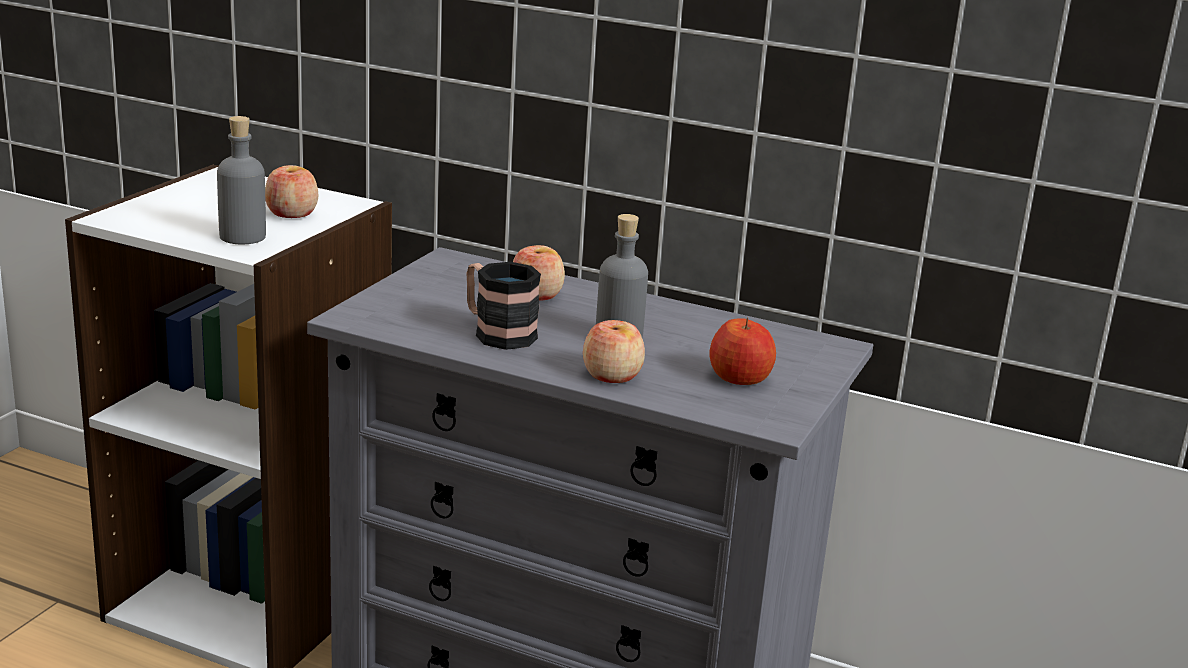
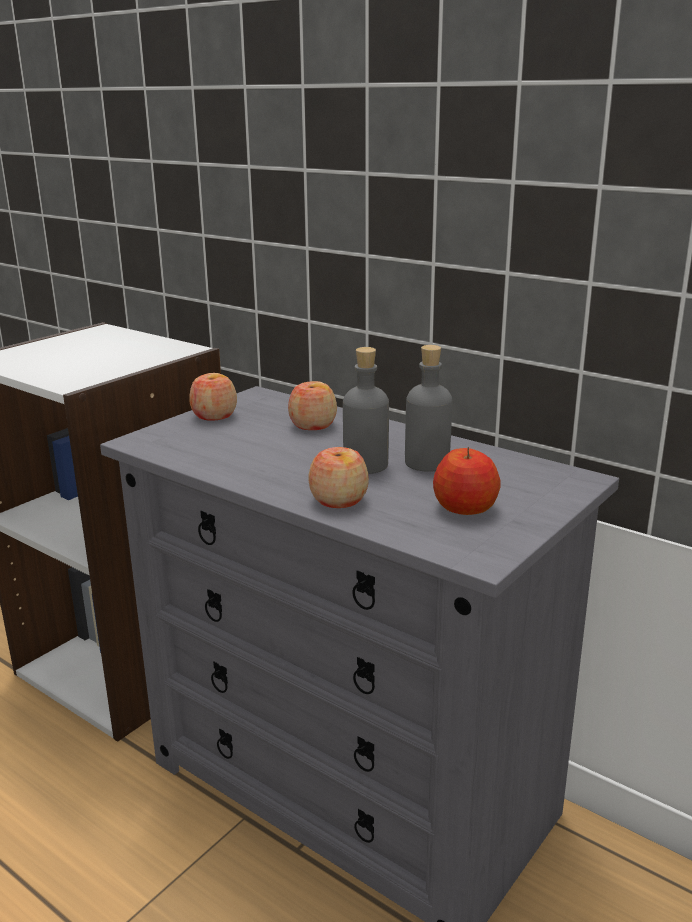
camera: 15 degrees right, 0 degrees up
(243, 237) = (74, 373): grey bottle -> grey bottle (427, 462)
(292, 213) = (130, 356): apple -> apple (214, 416)
(497, 332) = (256, 457): mug -> none

